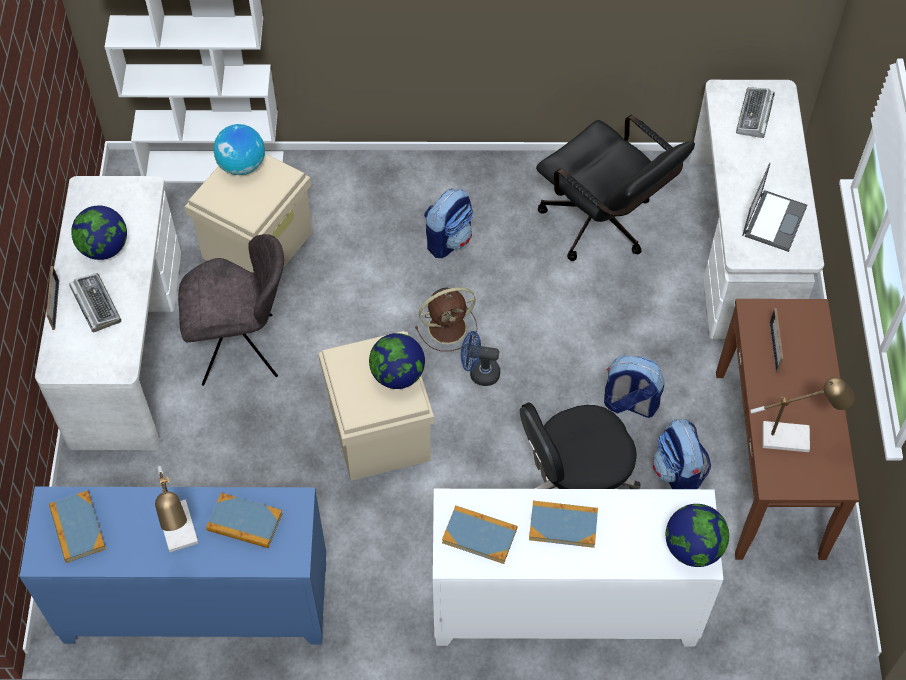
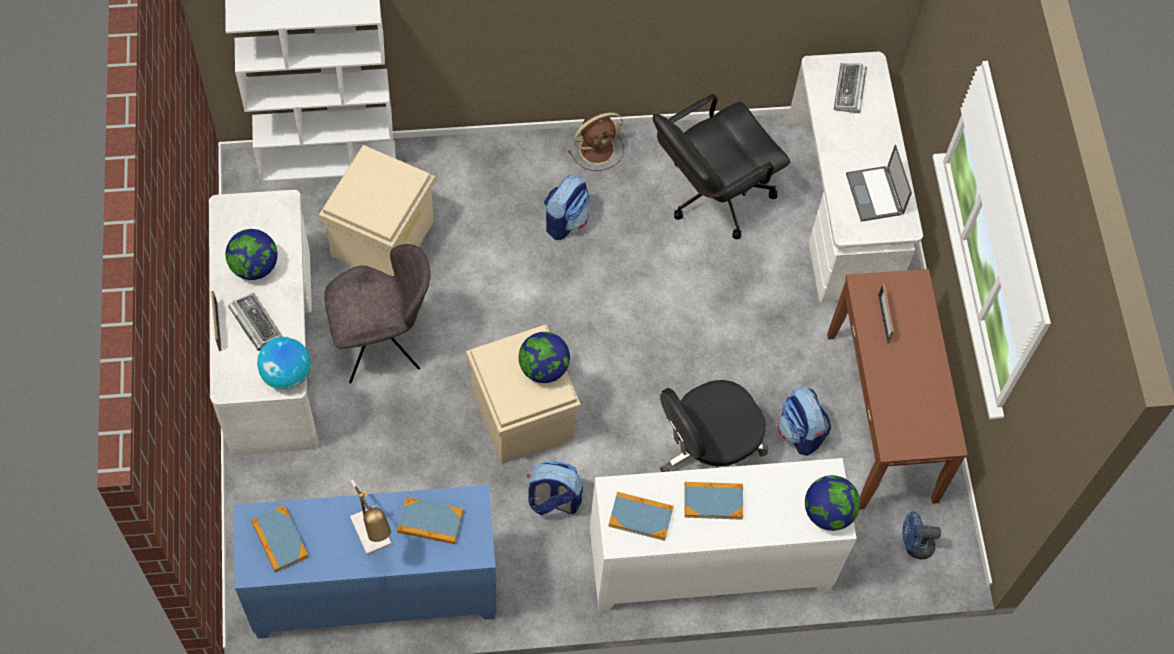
camera: 10 degrees left, 5 degrees up
(242, 165) = (369, 170): globe -> globe (286, 374)
(449, 327) = (575, 308): brown fan -> brown fan (598, 149)
(479, 373) = (609, 351): blue fan -> blue fan (914, 545)
(603, 227) = (711, 197): black office chair -> black office chair turned 105 degrees clockwise
(629, 403) = (750, 370): backpack -> backpack (553, 500)
(774, 220) = (875, 194): laptop -> laptop turned 150 degrees clockwise
(792, 437) = (906, 402): table lamp -> none

